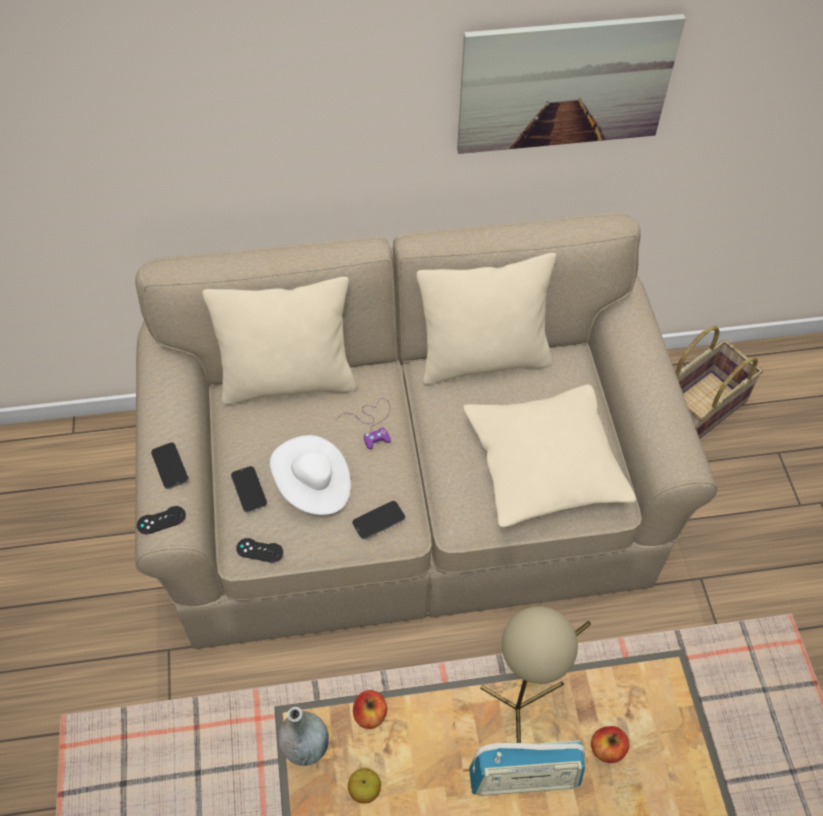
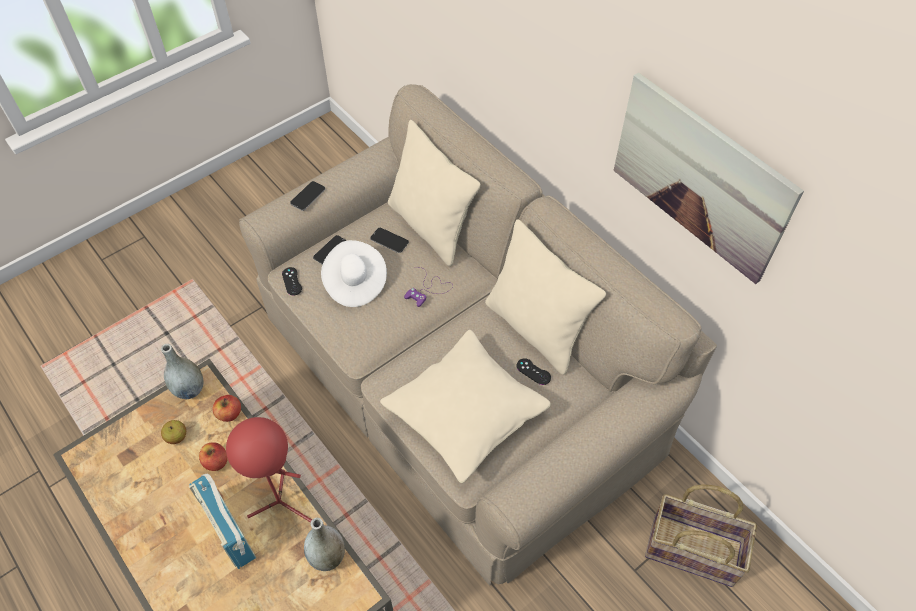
camera: 60 degrees right, 0 degrees up
(161, 520) = (267, 213): black game controller -> black game controller (533, 371)
(378, 520) = (353, 333): phone -> phone (389, 241)
(523, 705) = (284, 504): beige table lamp -> red table lamp
(607, 749) = (277, 577): apple -> apple (216, 462)
(608, 687) = (327, 556): none -> grey vase

